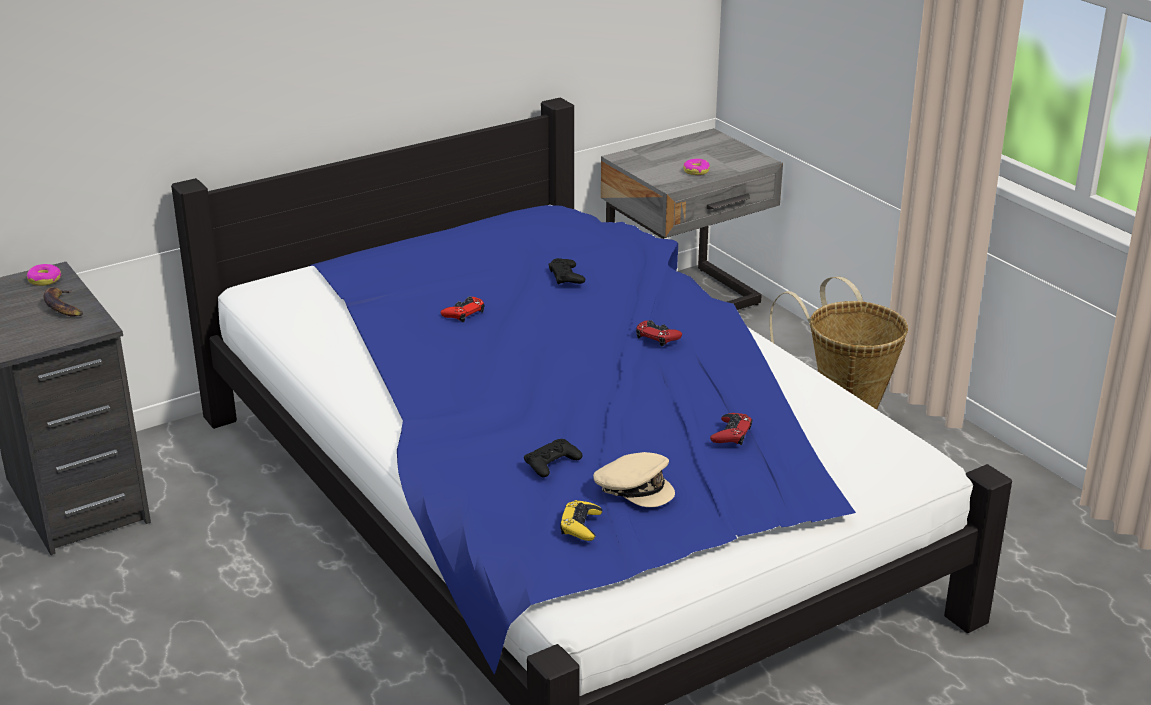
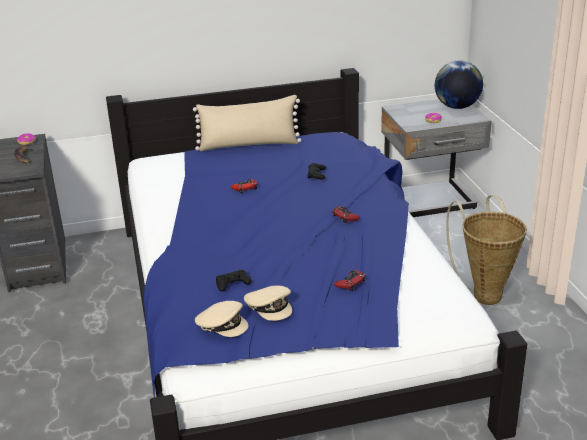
camera: 20 degrees right, 0 degrees up
(419, 242) = (249, 145): none -> beige pillow
(580, 525) = (222, 324): yellow game controller -> beige cap
(718, 146) = (457, 107): none -> globe

